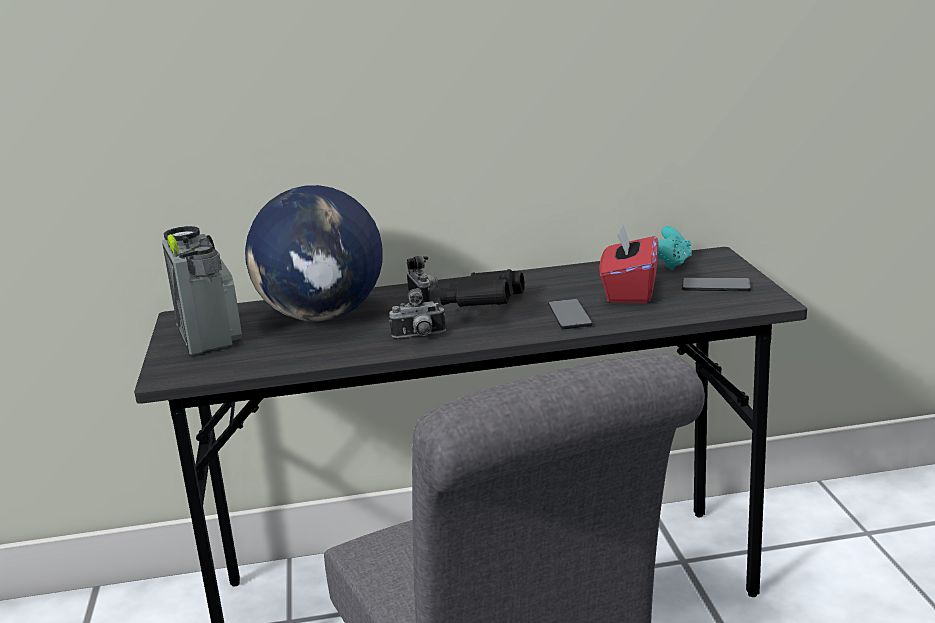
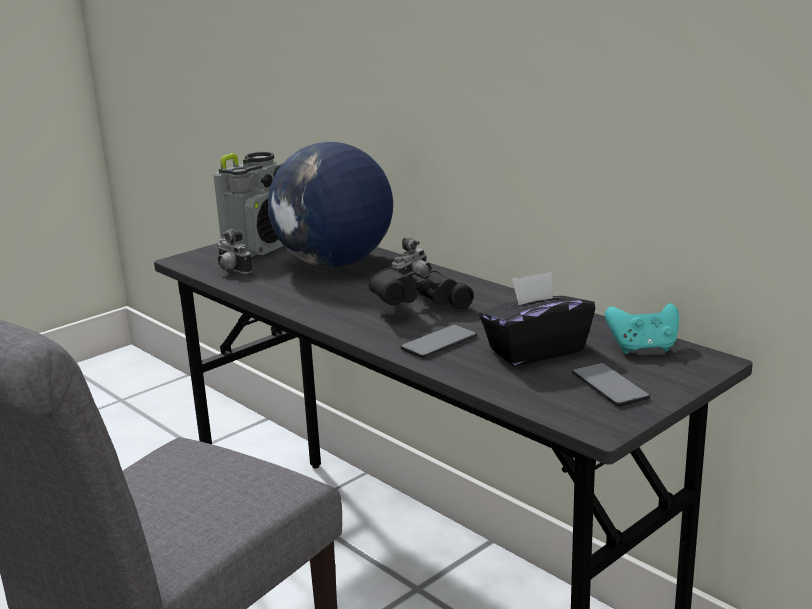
camera: 55 degrees right, 0 degrees up
(419, 336) = (327, 304): camera -> camera (231, 270)
(629, 291) = (535, 350): red tissue box -> black tissue box

